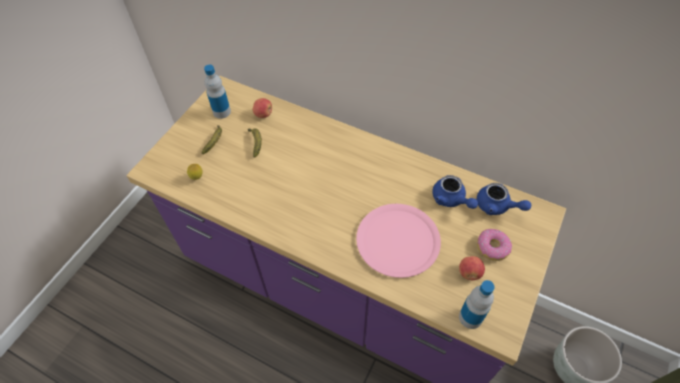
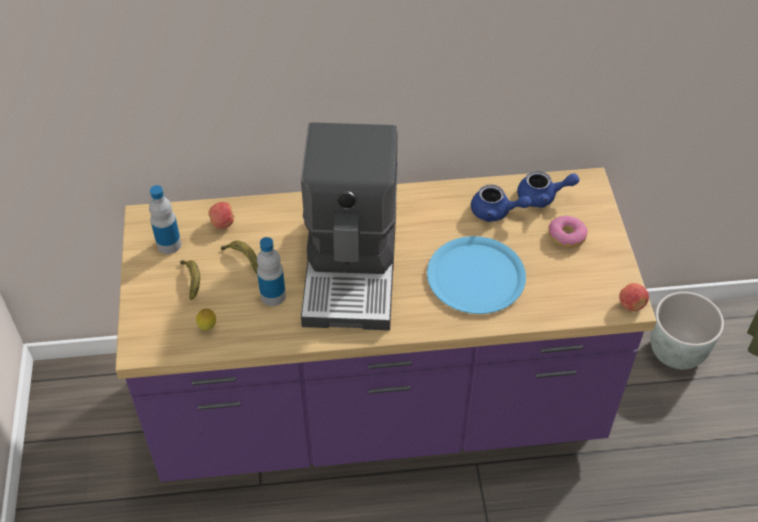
camera: 35 degrees left, 5 degrees down
(318, 187) = (353, 268): none -> coffee machine
(398, 240) = (476, 276): pink plate -> blue plate
(469, 273) = (563, 270): apple -> apple (631, 305)
(470, 317) = (593, 307): bottle -> bottle (273, 296)

